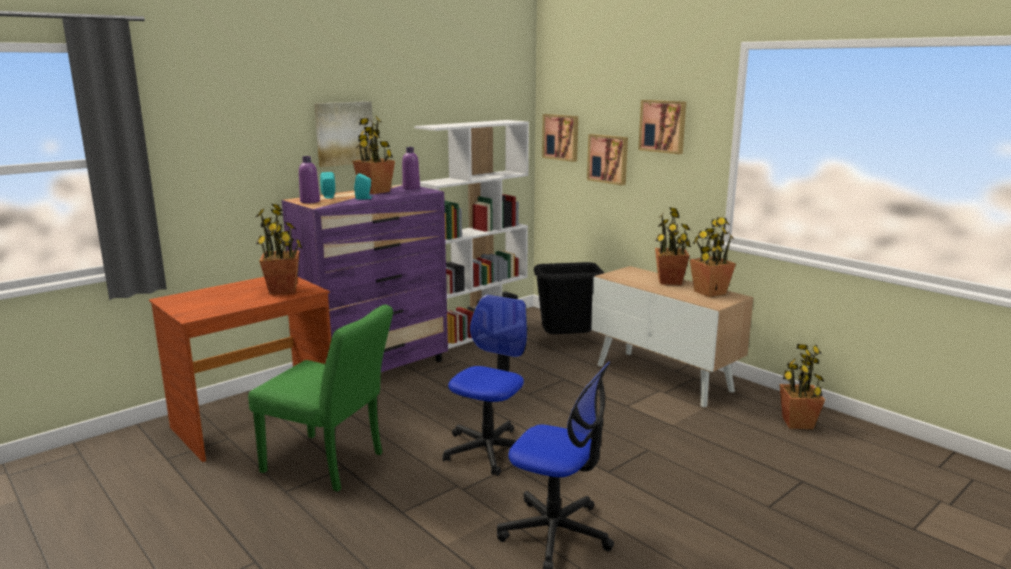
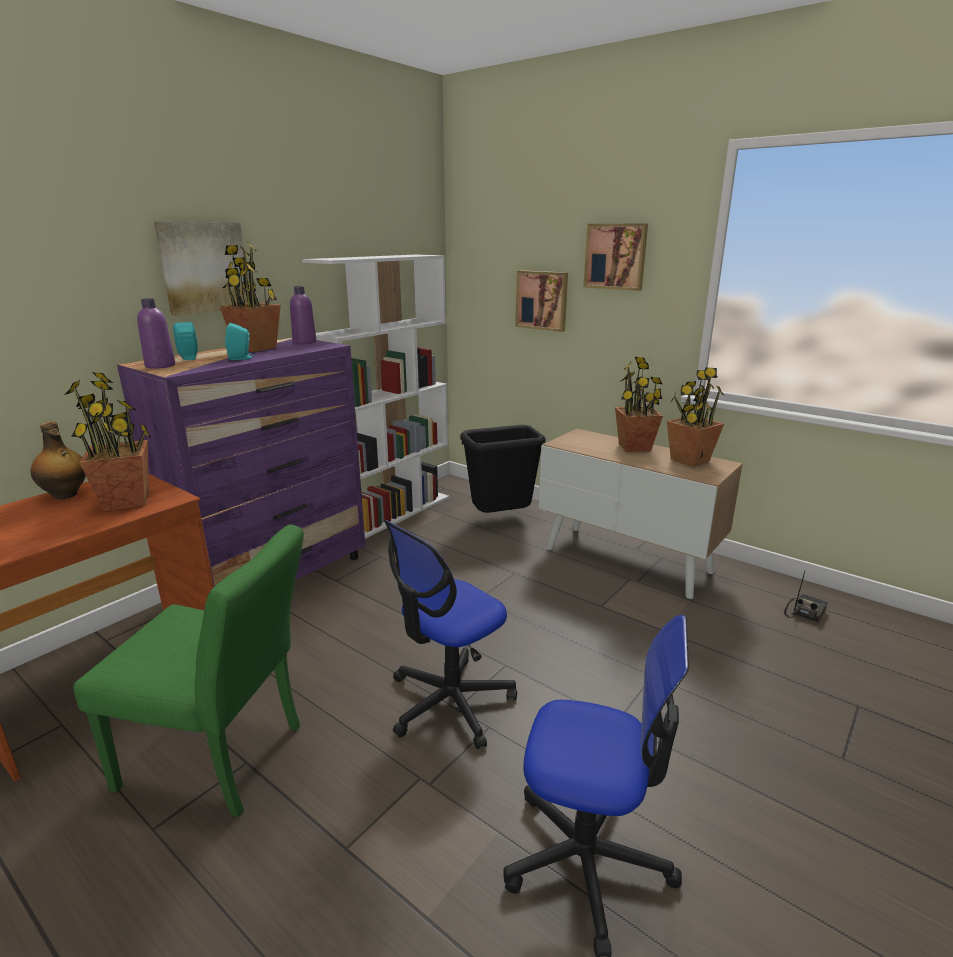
camera: 10 degrees left, 5 degrees up
(244, 284) = (66, 495): none -> bottle
(489, 450) = (450, 702): office chair -> office chair turned 150 degrees counterclockwise
(561, 137) = (480, 276): picture -> none
(797, 423) = (804, 612): potted plant -> radio

